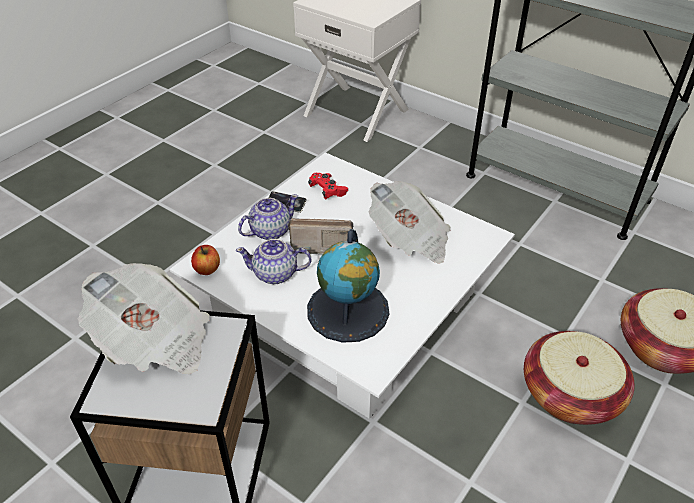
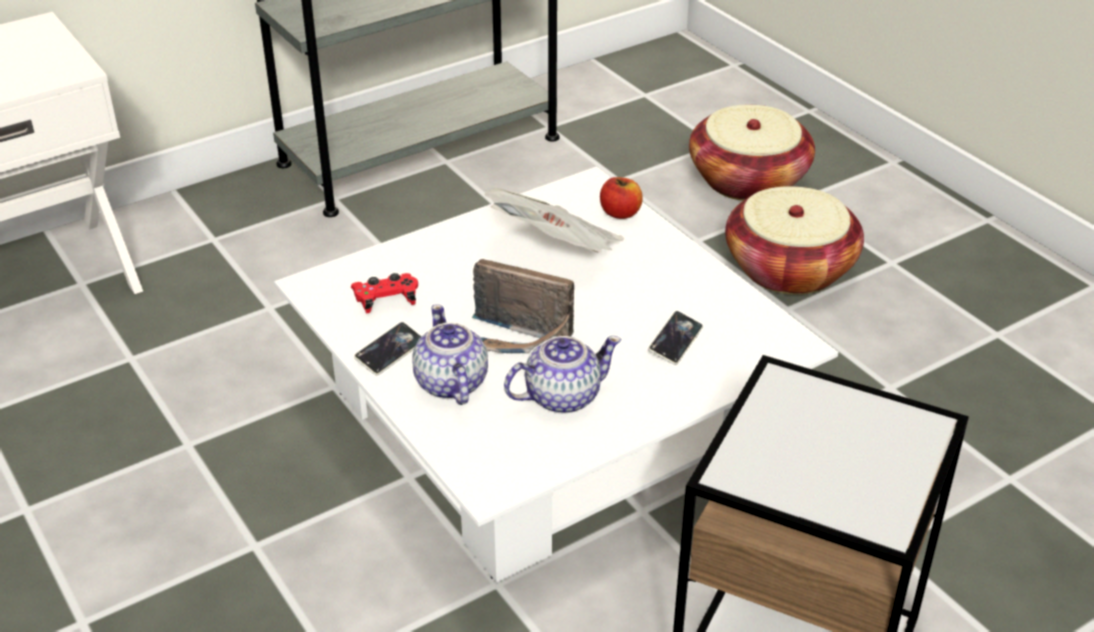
camera: 70 degrees left, 5 degrees down
(154, 341) = (784, 458): newspaper -> none
(207, 269) = (506, 472): apple -> apple (620, 213)
(276, 274) = (561, 396): teapot -> teapot turned 135 degrees counterclockwise
(320, 245) = (520, 337): radio -> radio turned 90 degrees counterclockwise
(348, 310) = (675, 341): globe -> phone

